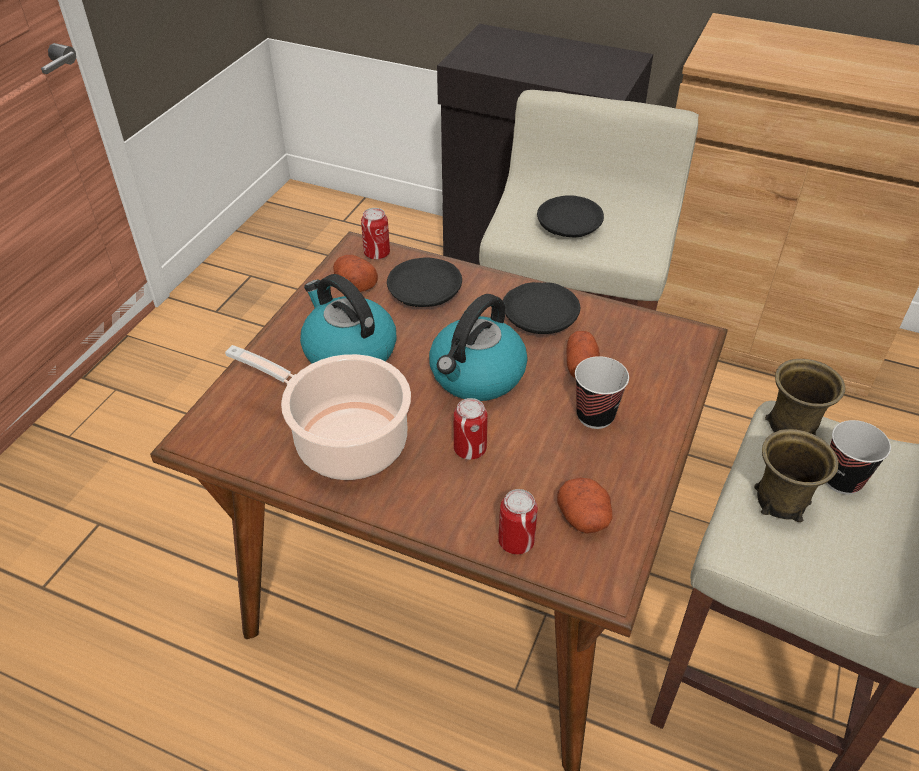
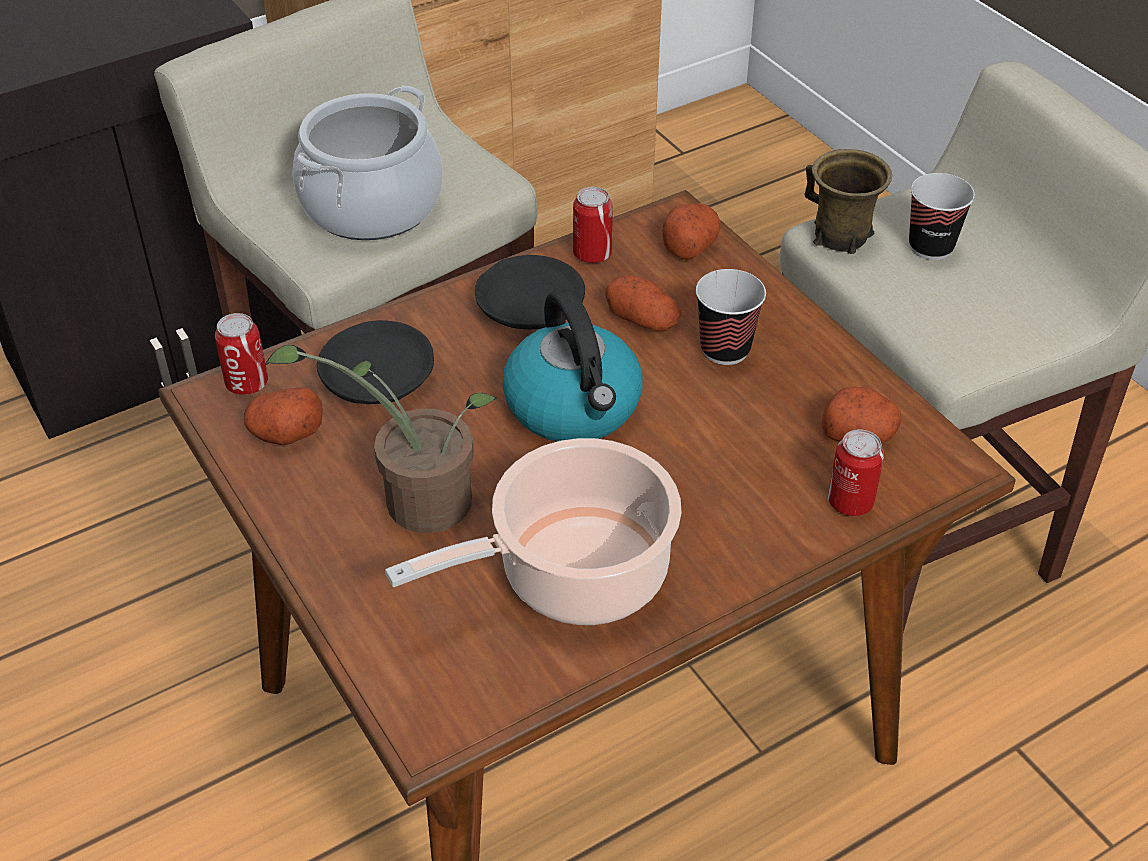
camera: 55 degrees left, 0 degrees up
(348, 351) = (415, 499): kettle -> potted plant
(470, 449) = (687, 471): can -> can (592, 254)
(568, 226) = (372, 205): black plate -> cooking pot
(673, 354) = (689, 245): none -> potato
(780, 501) = (924, 299): brown mug -> none

